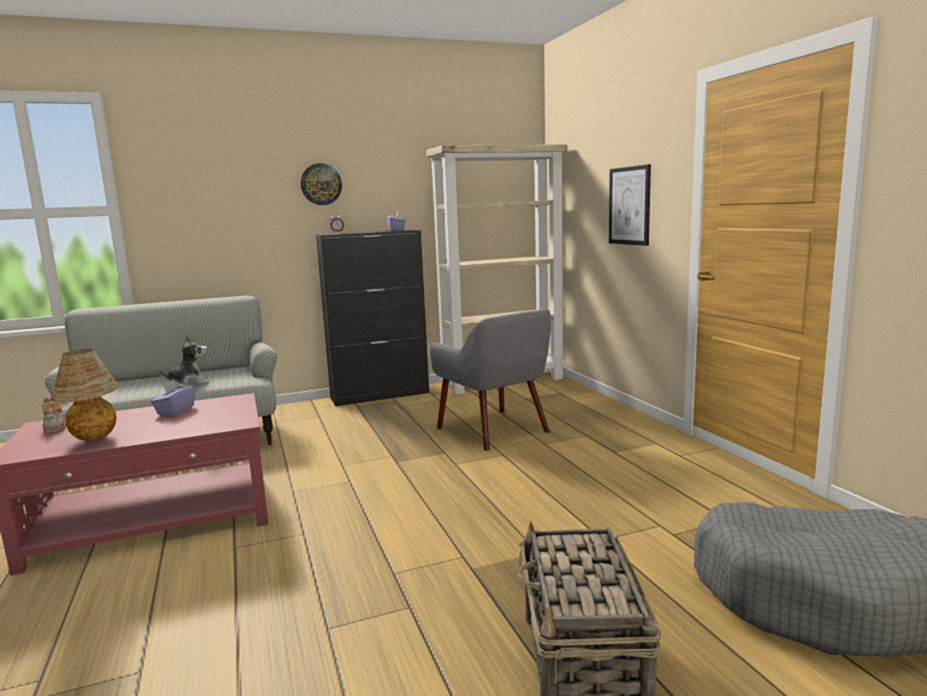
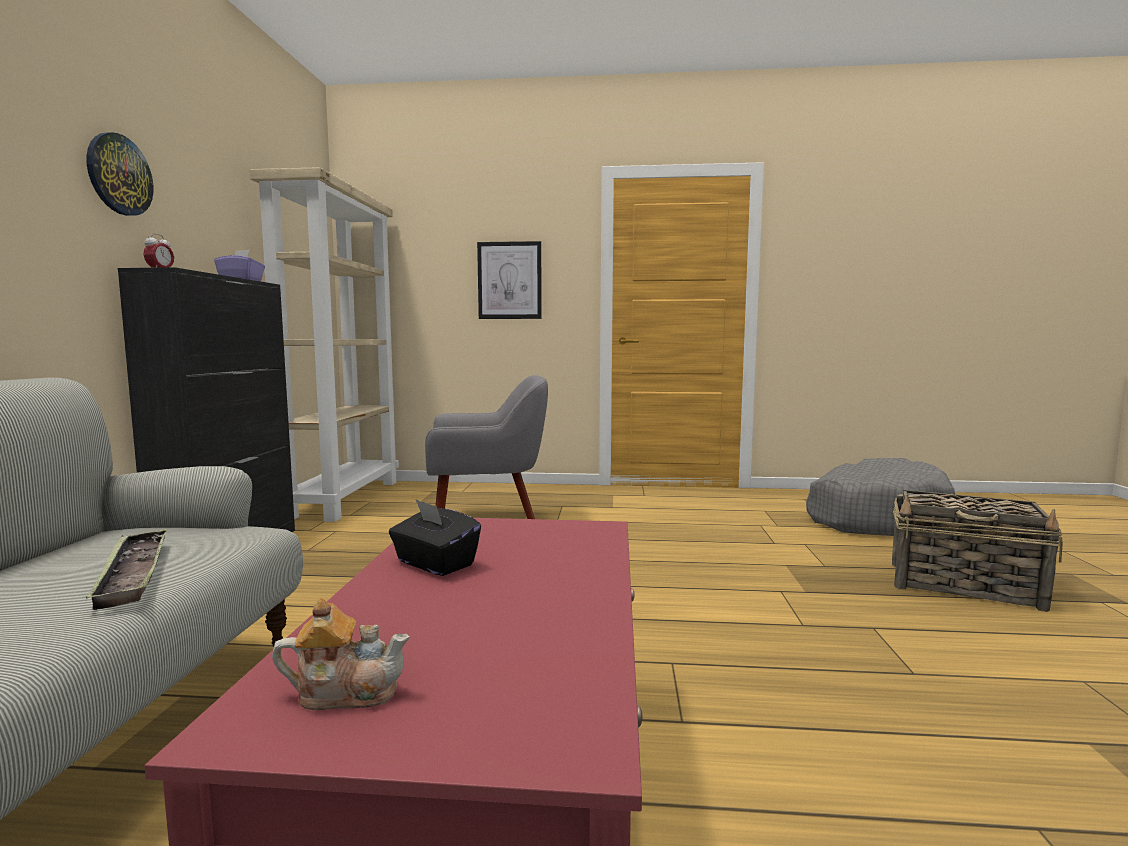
camera: 65 degrees left, 5 degrees down
(93, 440) = (549, 633): table lamp -> none
(175, 410) = (434, 564): purple tissue box -> black tissue box
(188, 384) = (133, 573): plush toy -> tray

